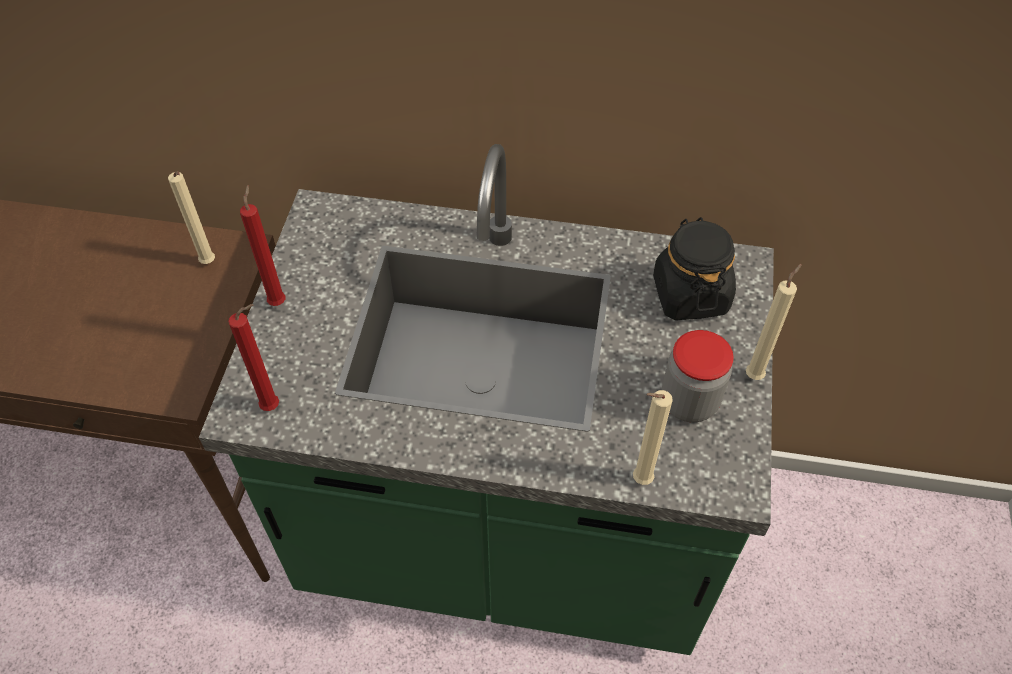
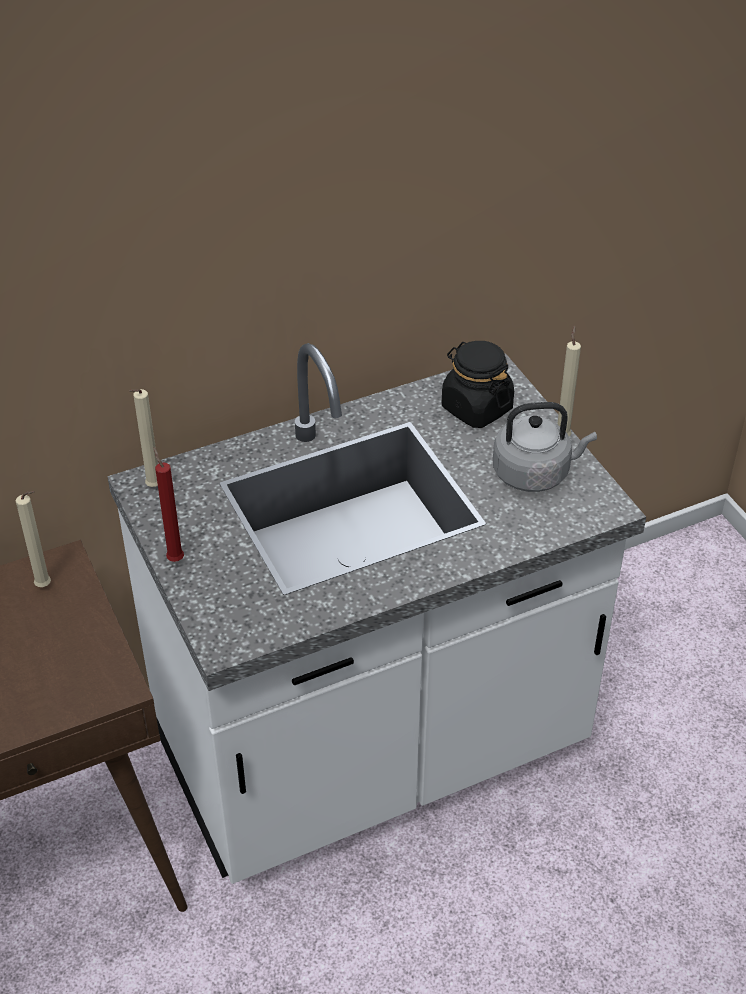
camera: 35 degrees left, 10 degrees down
(274, 406) = (245, 625): red candle -> none
(506, 541) = (372, 754): green counter -> white counter
(639, 480) = (545, 535): beige candle -> beige candle (152, 488)
(689, 402) = (535, 473): jar -> grey kettle

